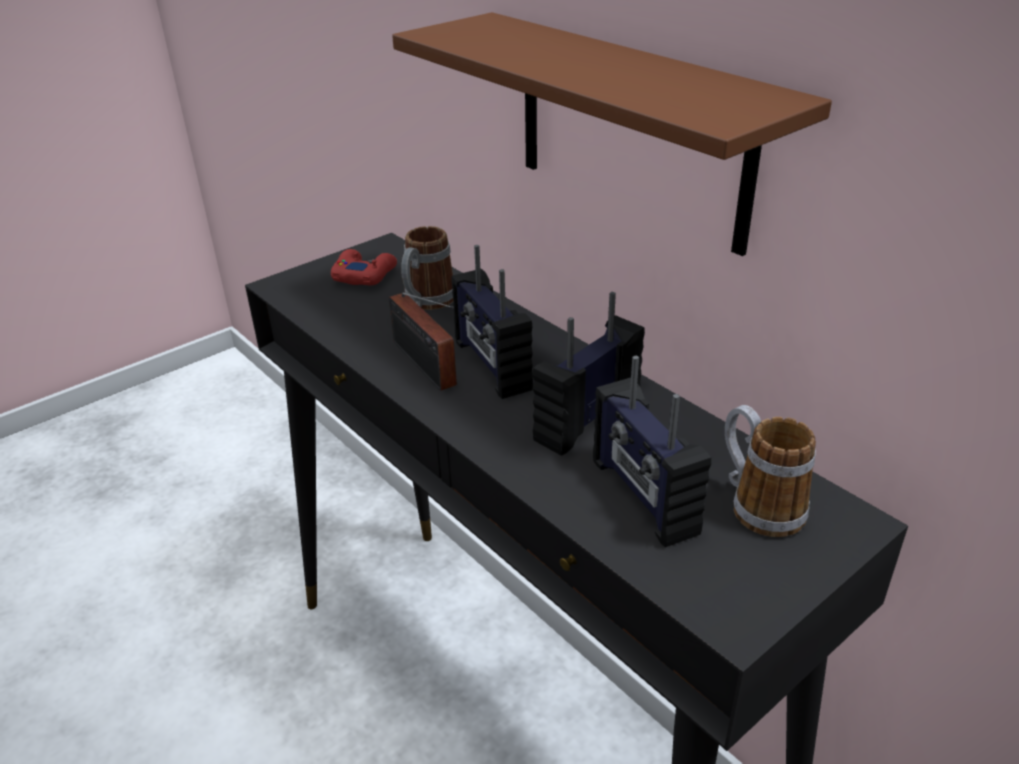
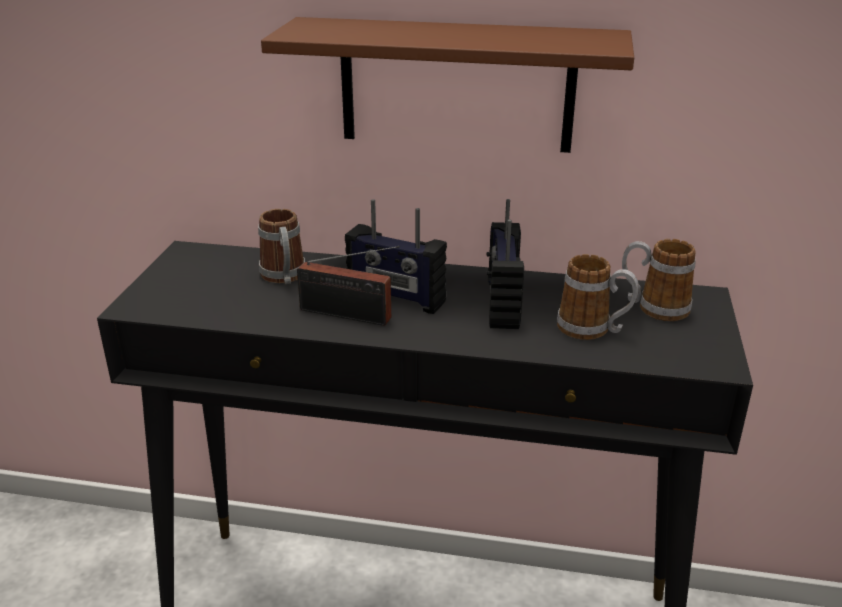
camera: 40 degrees left, 5 degrees down
(364, 275) = (200, 276): red game controller -> none
(642, 497) = (593, 330): radio -> mug

